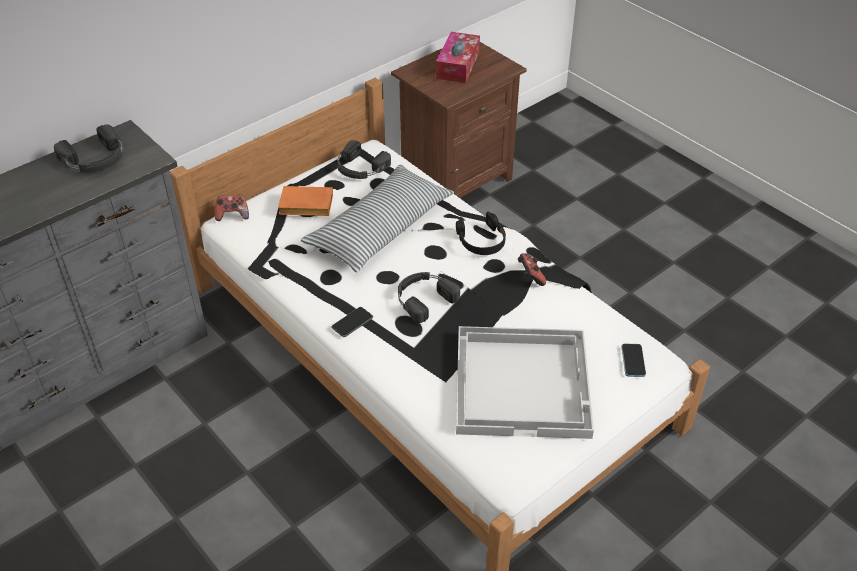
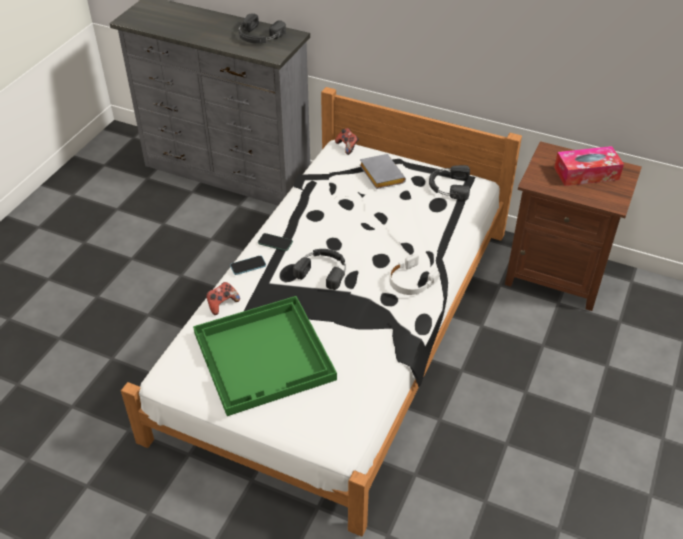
camera: 65 degrees right, 0 degrees up
(304, 206) = (380, 174): orange book -> grey book
(380, 229) = (385, 221): pillow -> none
(481, 240) = (411, 281): black headphones -> white headphones
(523, 383) = (265, 356): white tray -> green tray
(530, 276) = (389, 324): game controller -> game controller (222, 304)
(633, 361) = (329, 422): phone -> phone (248, 266)

